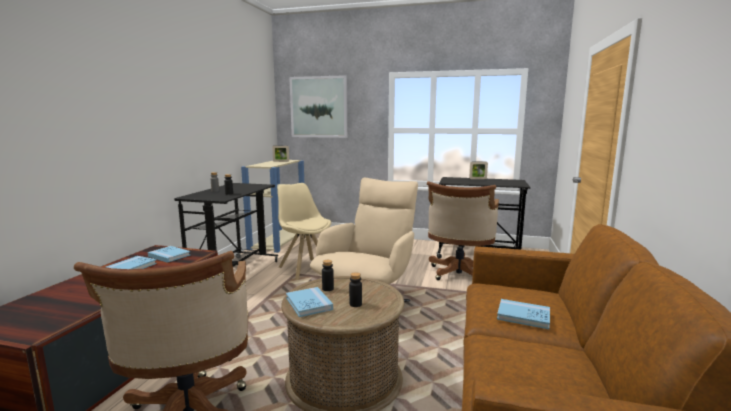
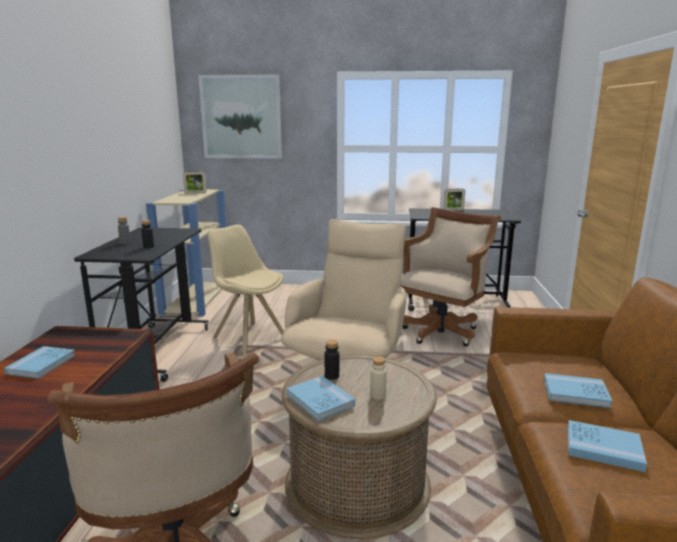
camera: 10 degrees left, 5 degrees up
(169, 256) = (87, 342): blue book -> blue book (603, 448)
(355, 304) = (378, 395): black bottle -> beige bottle
(458, 274) = (442, 331): office chair -> office chair turned 150 degrees counterclockwise

